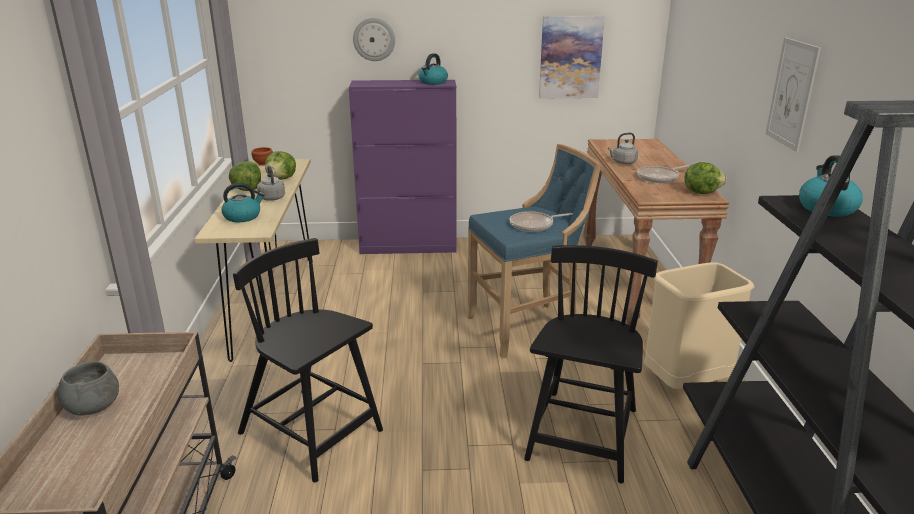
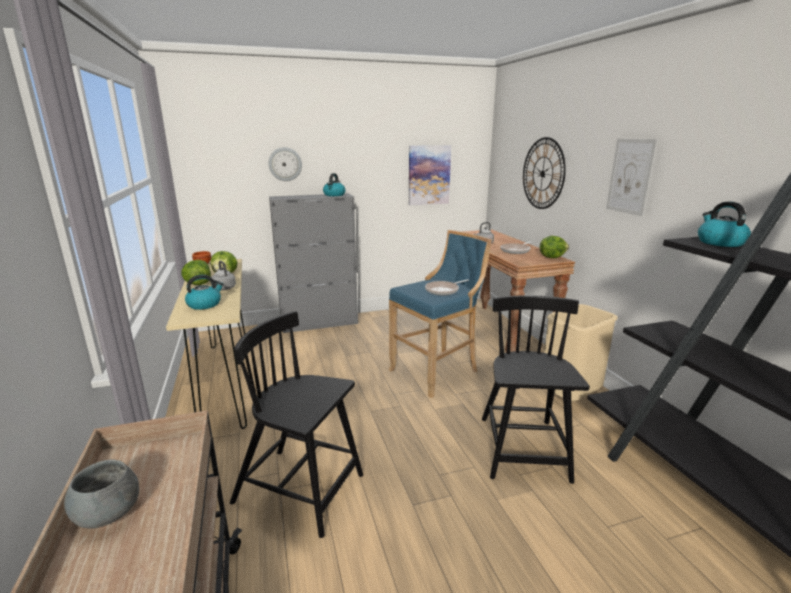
camera: 15 degrees left, 5 degrees down
(409, 247) = (320, 323): purple cabinet -> grey cabinet
(713, 70) = (543, 173): none -> wall clock

